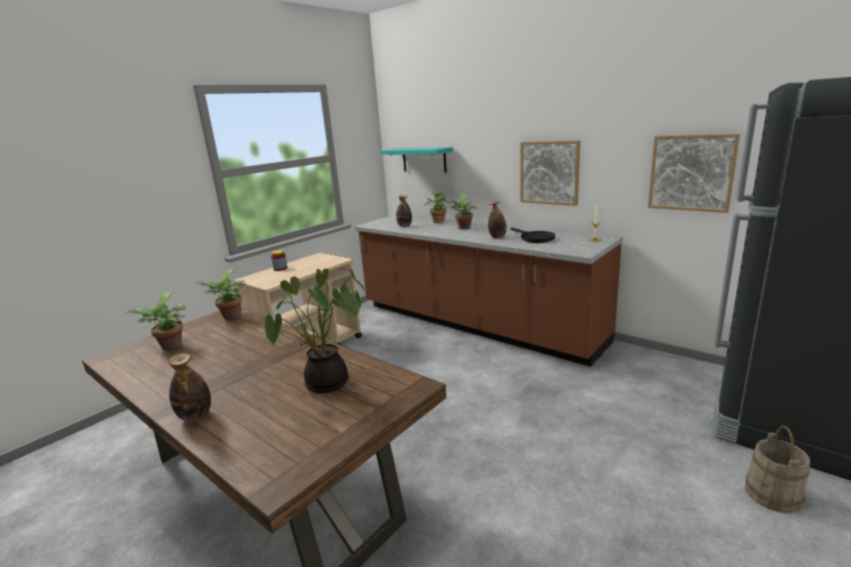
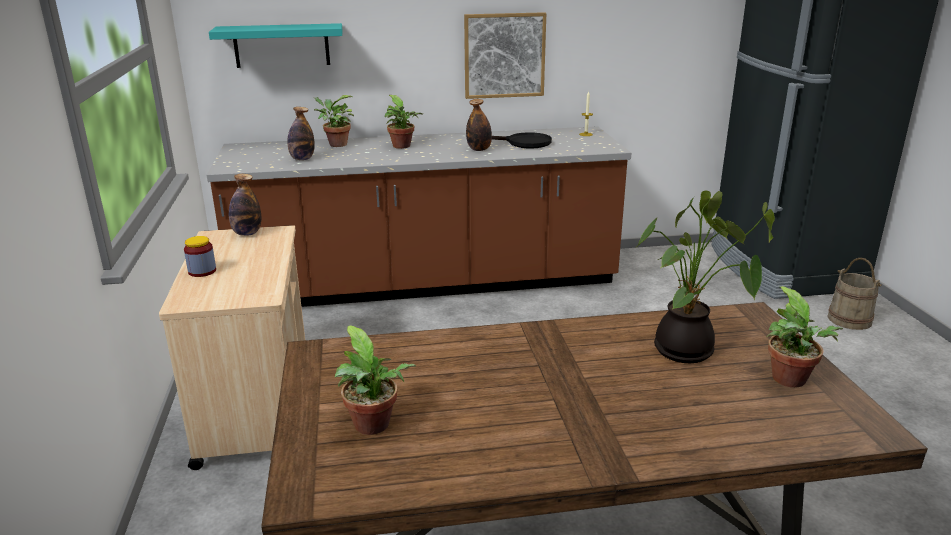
camera: 50 degrees left, 5 degrees up
(195, 416) = (663, 448): bottle -> bottle (247, 233)
(230, 317) = (340, 356): potted plant -> potted plant (792, 381)
(691, 173) = (664, 47): picture -> none

